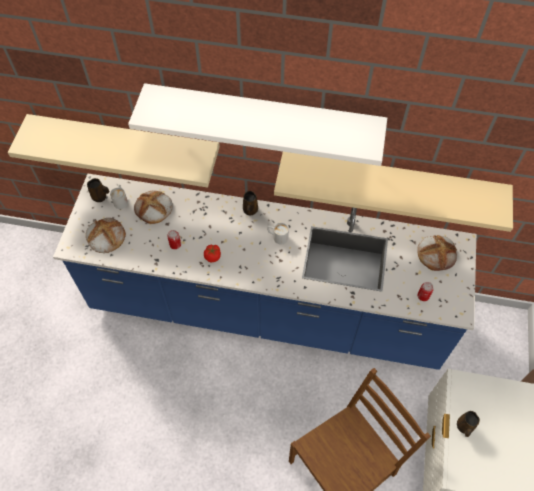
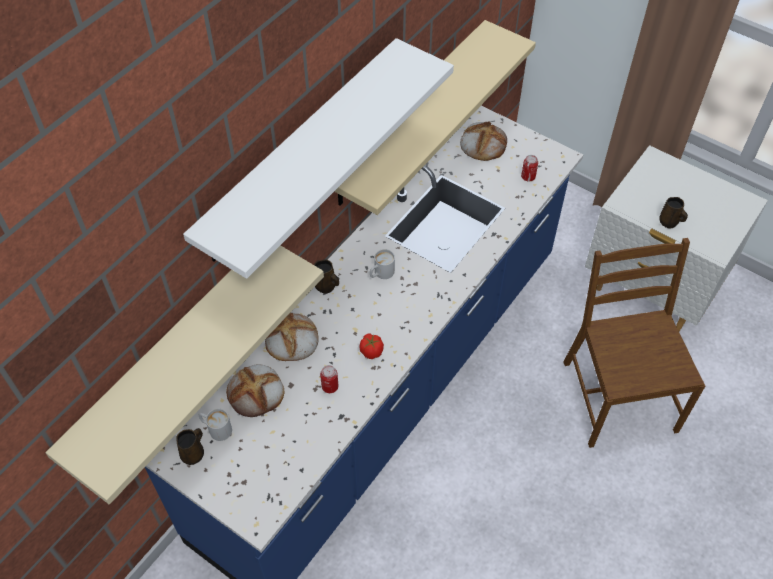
camera: 65 degrees left, 5 degrees down
(105, 236) = (267, 468): bread -> bread (291, 340)

